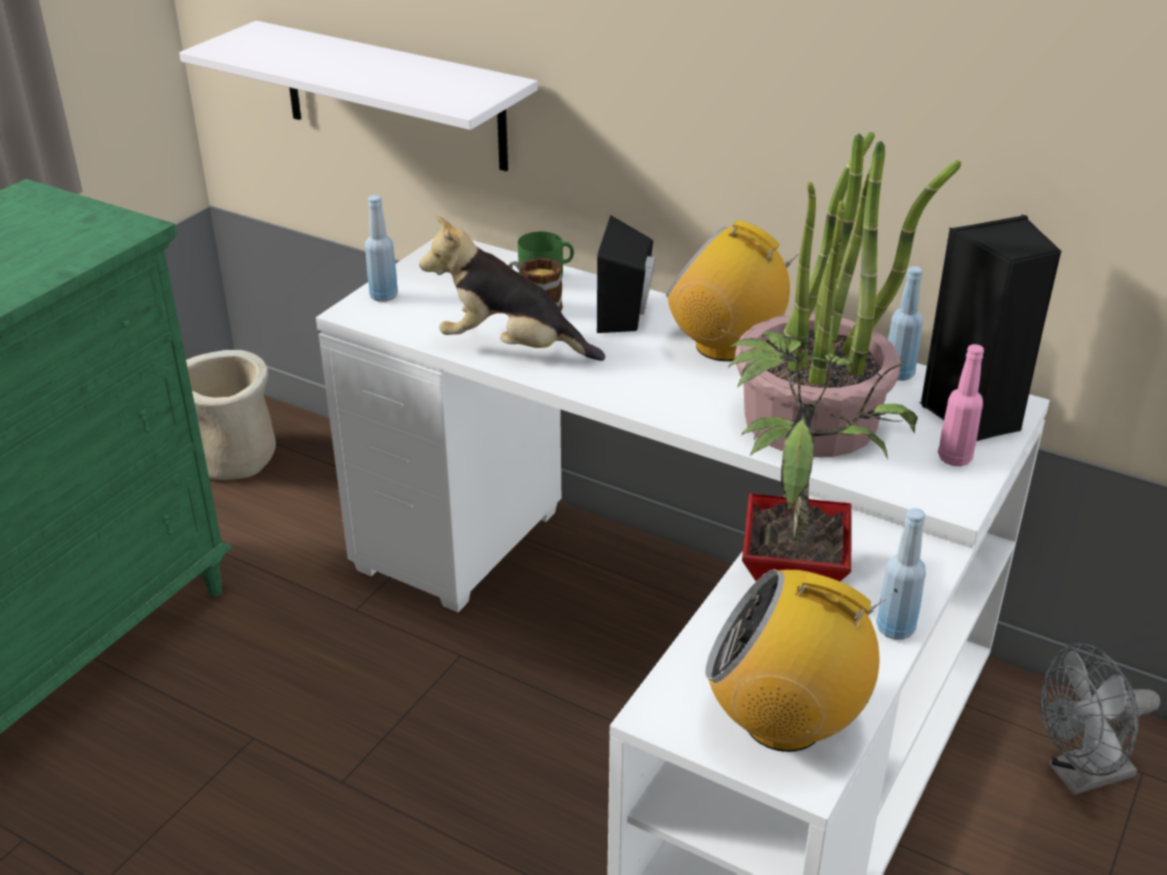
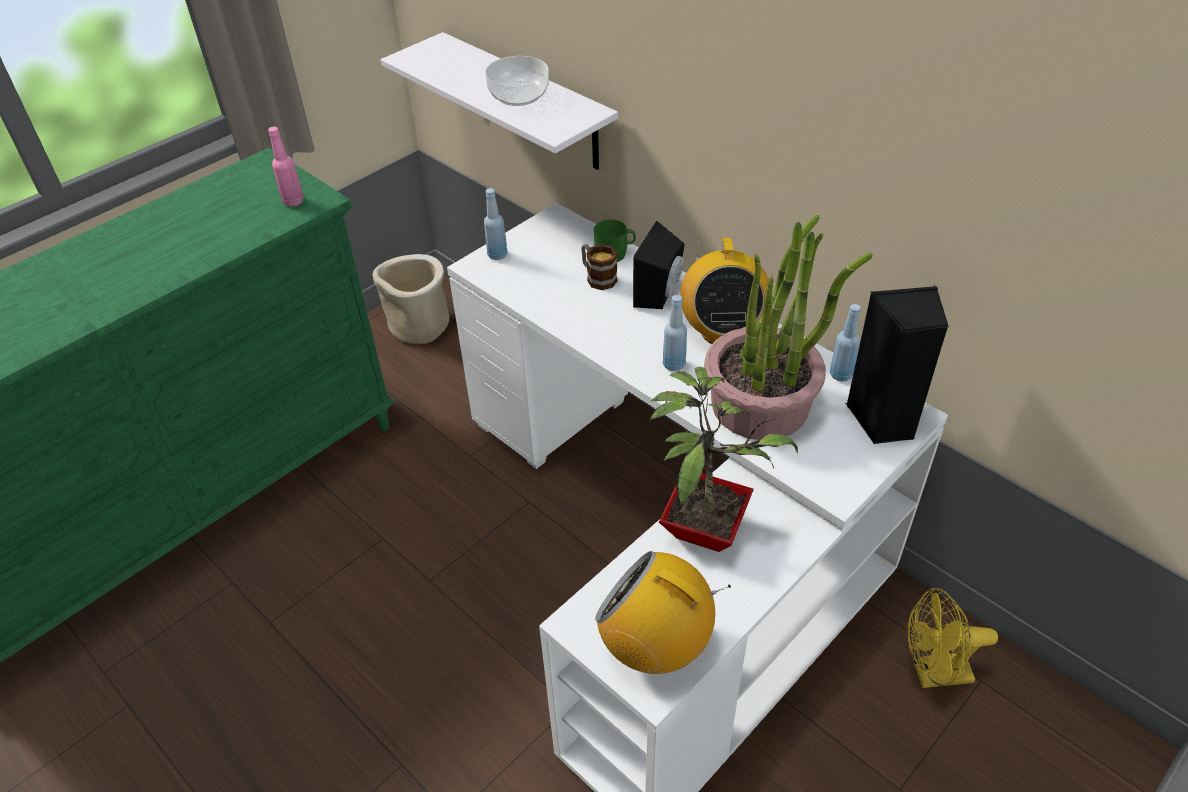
camera: 15 degrees right, 10 degrees up
(395, 73) = (519, 95): none -> bowl
(511, 348) = (569, 312): plush toy -> none
(725, 346) = (721, 331): radio -> radio turned 135 degrees counterclockwise
(895, 629) = (759, 587): blue bottle -> blue bottle (673, 365)
(954, 458) = (852, 456): pink bottle -> pink bottle (293, 201)
(1080, 776) = (933, 674): grey fan -> yellow fan

